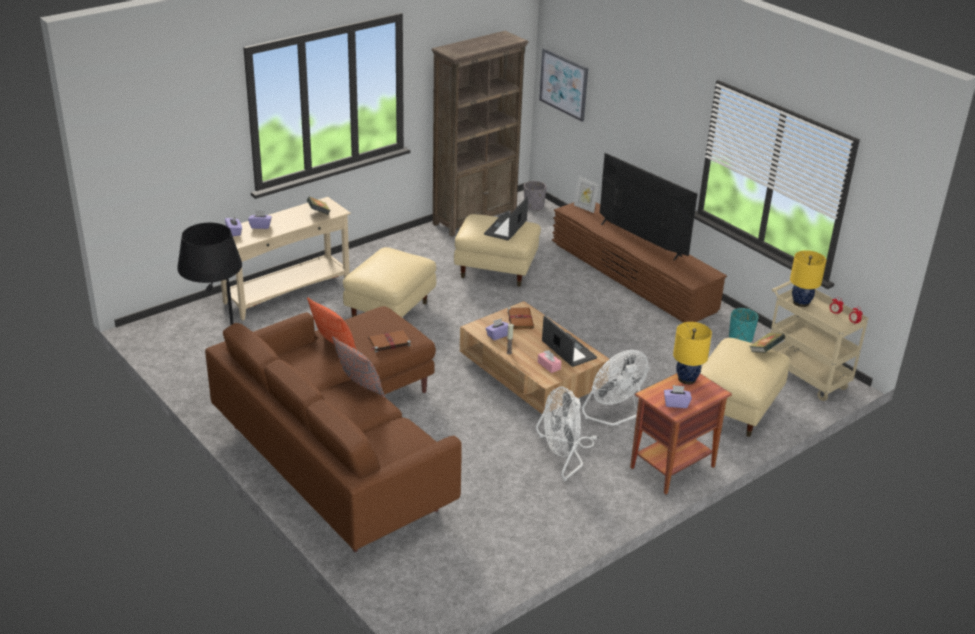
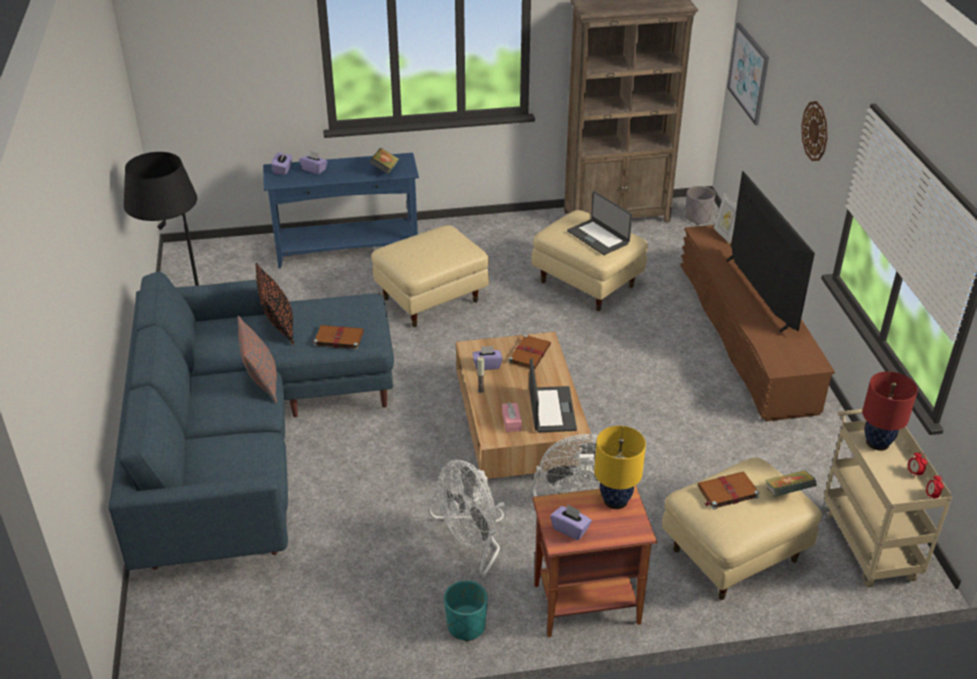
camera: 30 degrees right, 5 degrees up
(287, 292) = (348, 249): beige console table -> blue console table
(334, 347) = (278, 327): orange pillow -> black pillow
(342, 449) = (246, 444): brown sofa -> blue sofa
(506, 228) = (598, 237): laptop -> laptop turned 90 degrees counterclockwise
(565, 454) = (473, 537): white fan -> white fan turned 45 degrees counterclockwise
(656, 111) = (815, 131): none -> wall clock
(730, 361) = (726, 492): none -> brown book
(740, 338) = (822, 460): turquoise planter -> turquoise planter (466, 626)
(801, 302) = (877, 442): yellow table lamp -> red table lamp

